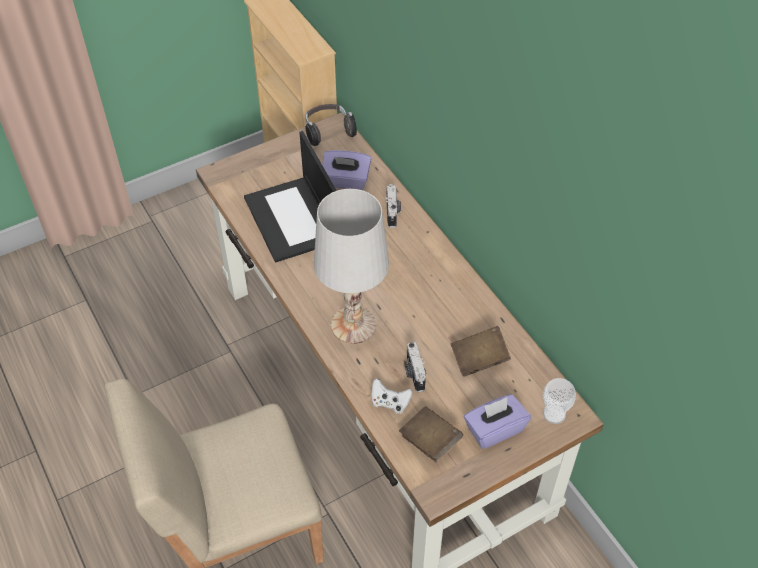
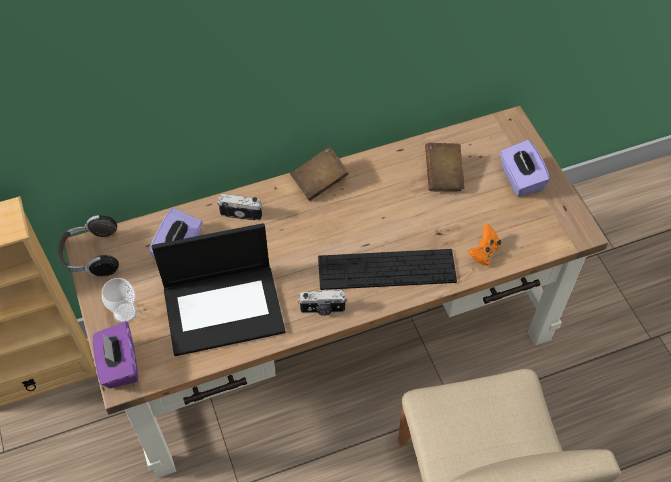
camera: 80 degrees left, 5 degrees up
(232, 168) = (119, 365): none -> purple tissue box
(354, 325) = (386, 269): white table lamp -> keyboard
(390, 403) = (484, 252): white game controller -> orange game controller
(414, 374) = (453, 228): camera -> camera (322, 310)
(430, 441) = (529, 228): brown book -> brown book (319, 182)
(554, 414) = (507, 135): cup -> cup (125, 313)

